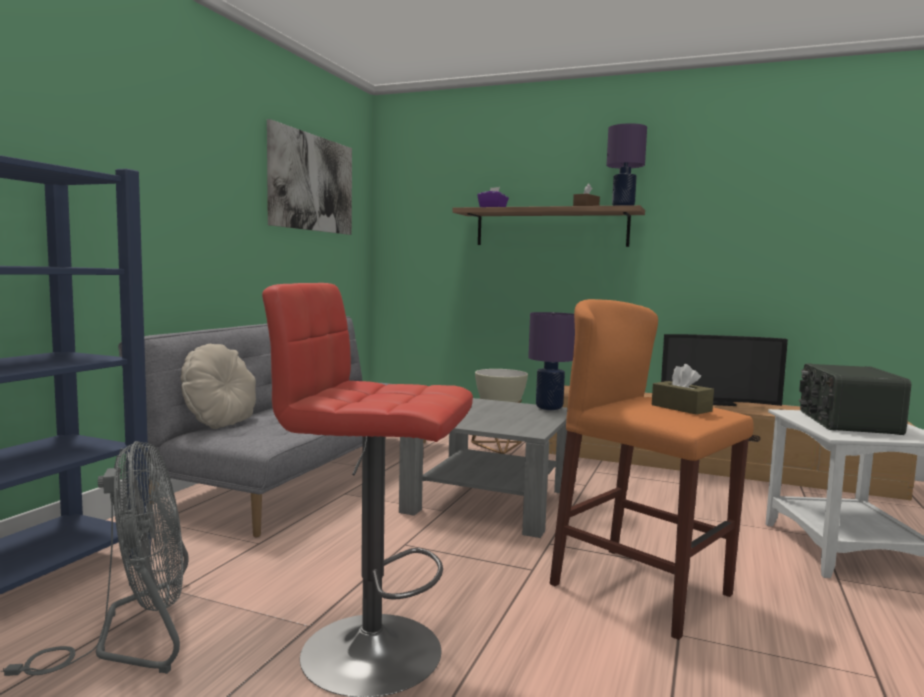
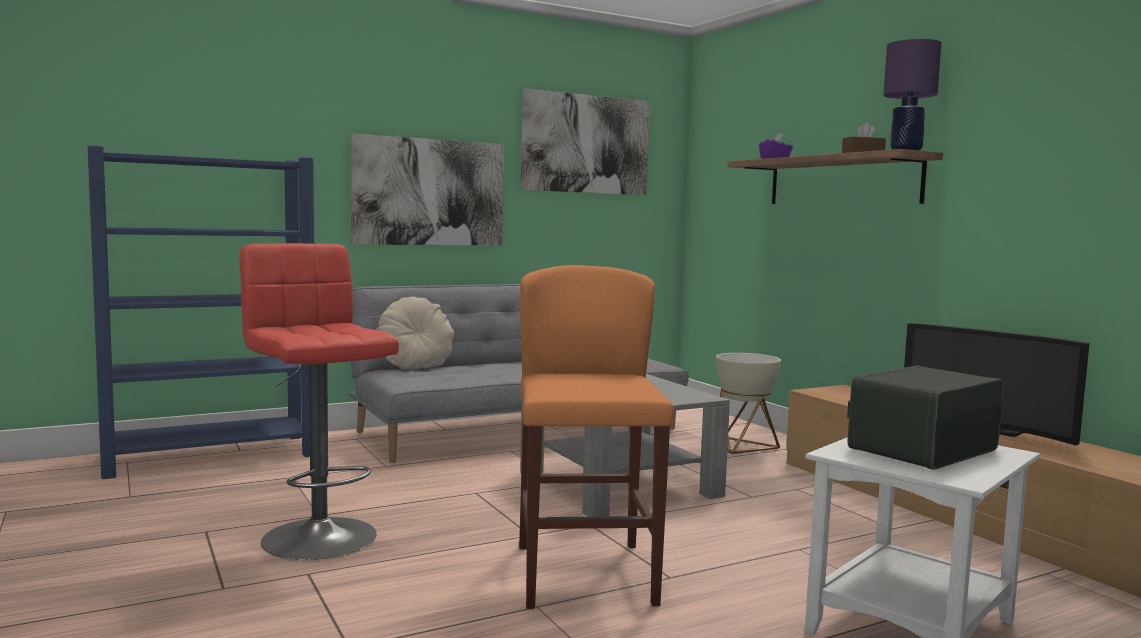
camera: 40 degrees right, 0 degrees up
(133, 632) = (236, 489): grey fan -> none
(194, 223) = (429, 192): none -> picture
(549, 409) = (695, 395): purple table lamp -> none
(681, 408) = (602, 383): brown tissue box -> none

